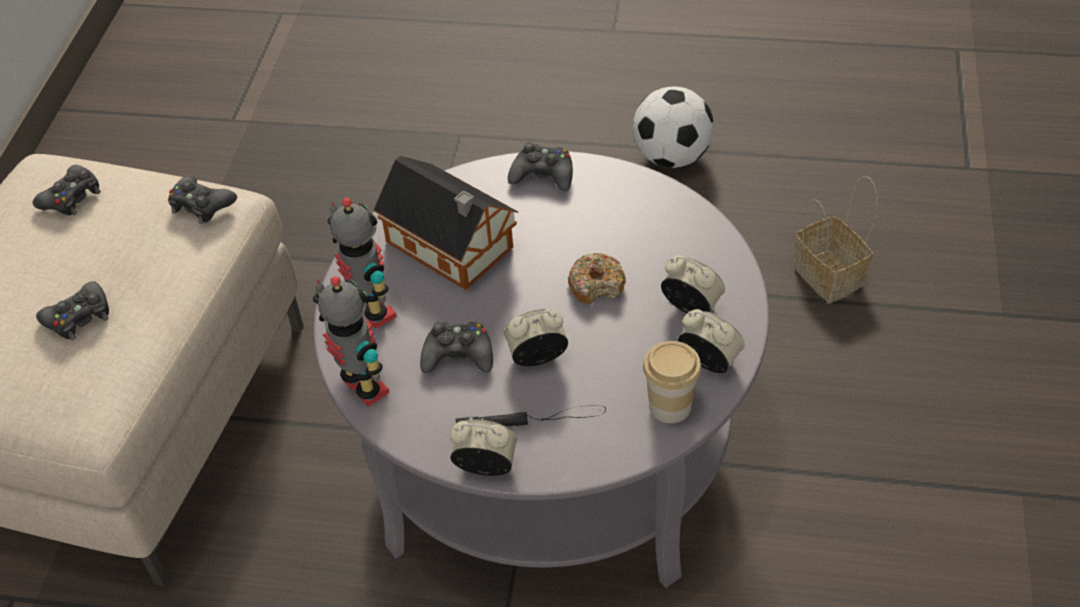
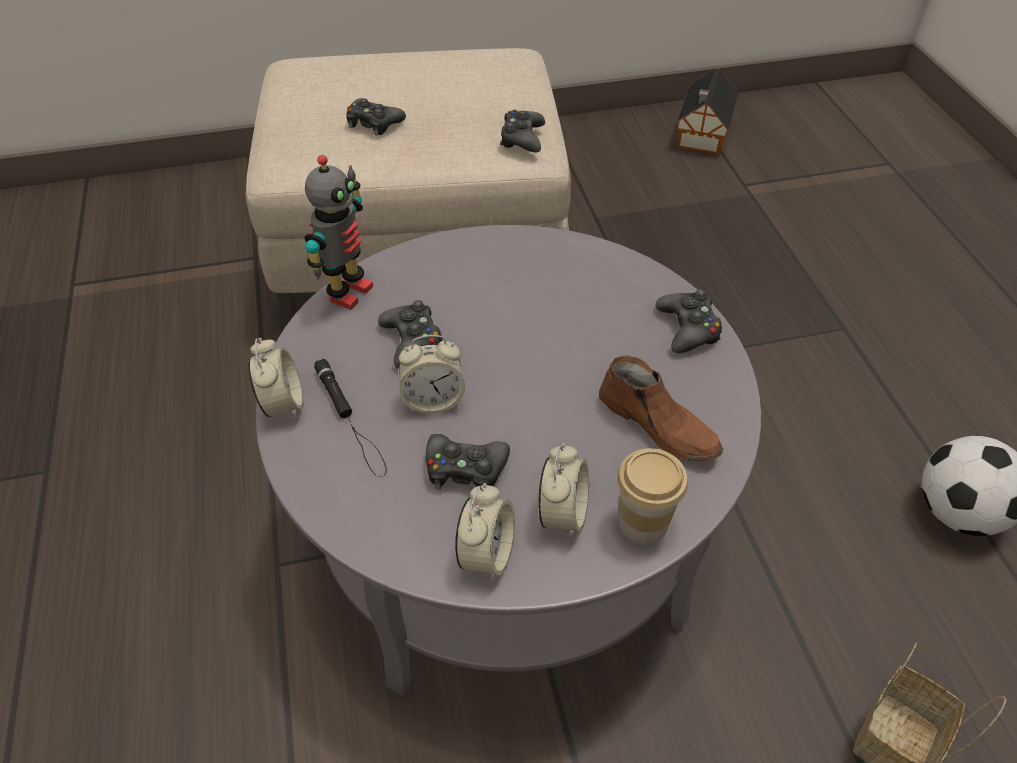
camera: 65 degrees right, 0 degrees up
(72, 197) = (492, 76): black game controller -> black game controller (465, 469)
(372, 313) = (440, 269): toy robot -> none
(452, 248) = (547, 294): toy house -> toy house (701, 135)
(537, 357) = (433, 400): alarm clock -> alarm clock turned 120 degrees clockwise
(597, 285) = (554, 419): donut -> none
(633, 226) = (659, 425): none -> brown shoe
(670, 406) = (407, 534): cup -> cup (643, 522)

